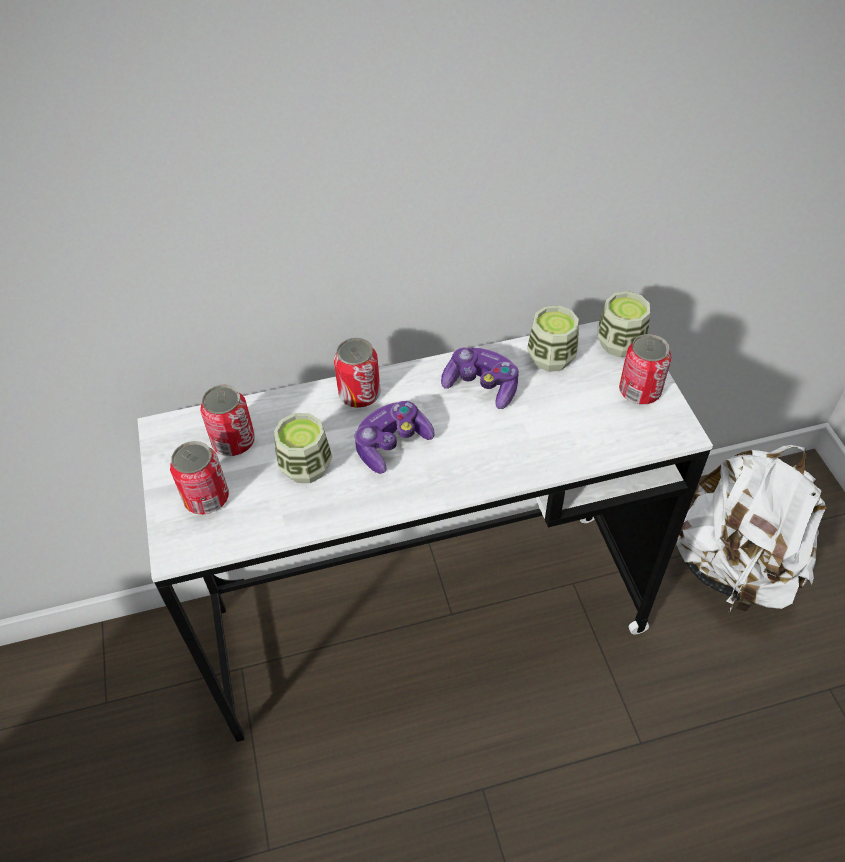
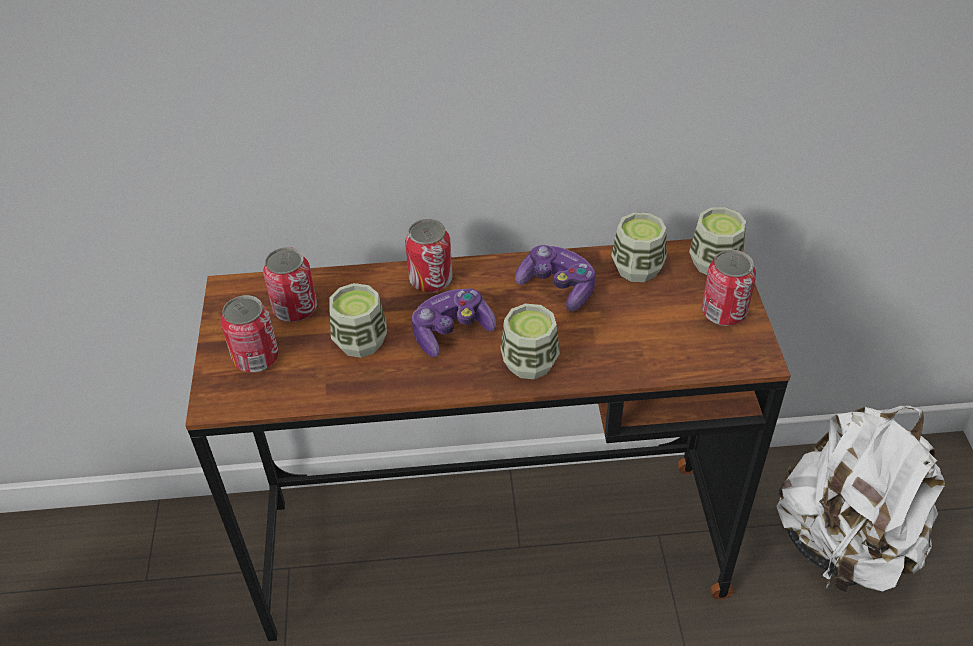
camera: 10 degrees right, 5 degrees down
(427, 619) = (492, 548): white desk -> brown desk
(473, 465) = (529, 362): none -> cup

